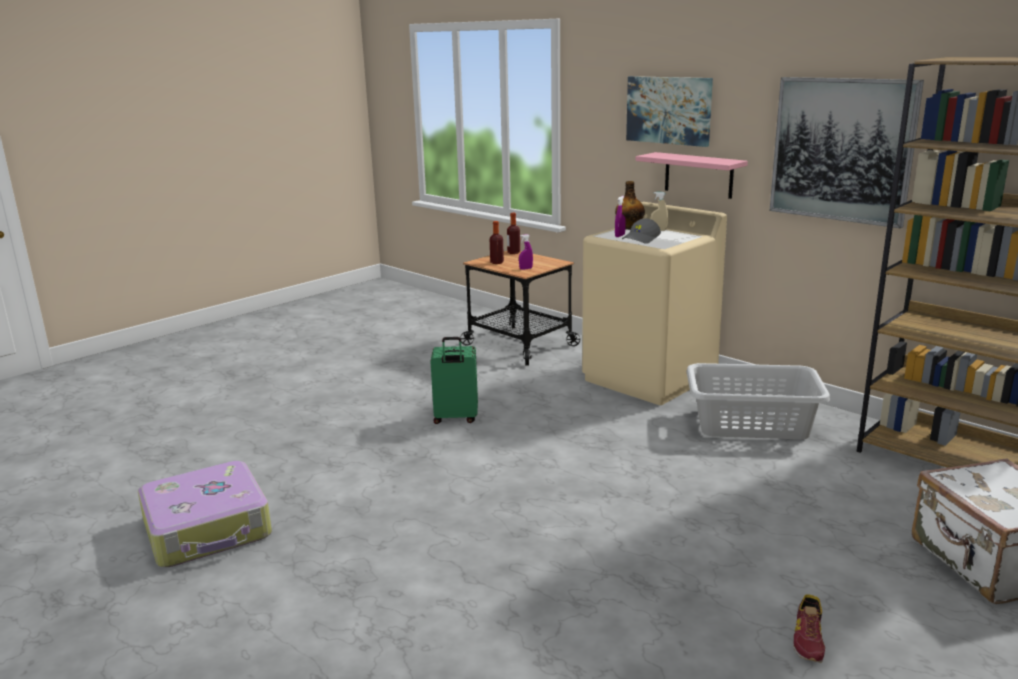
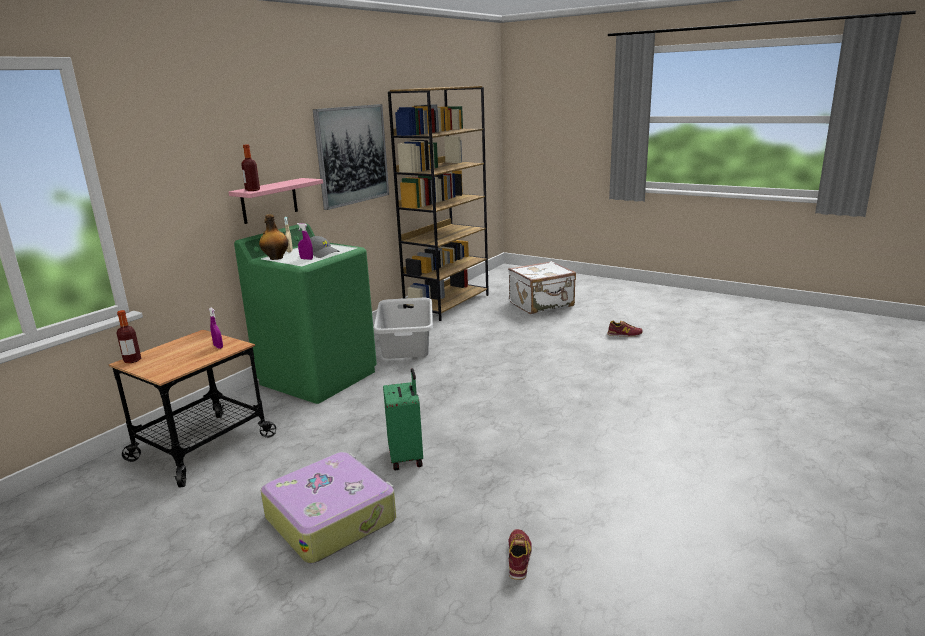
camera: 100 degrees left, 0 degrees up
(208, 529) = (683, 555): suitcase -> suitcase (331, 518)
(279, 455) = (519, 558): none -> shoe
(497, 262) = (178, 364): bottle -> bottle (252, 190)
(650, 378) = (318, 377): beige washing machine -> green washing machine
(669, 110) = (232, 149): picture -> none

